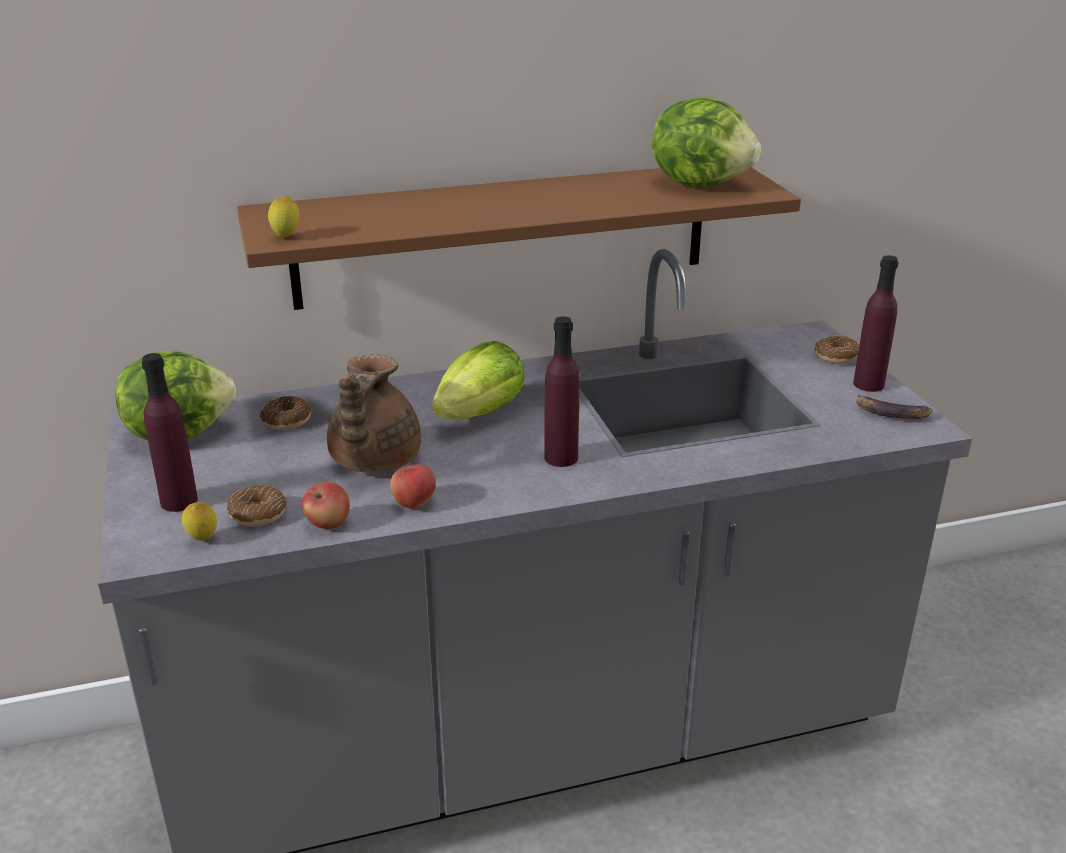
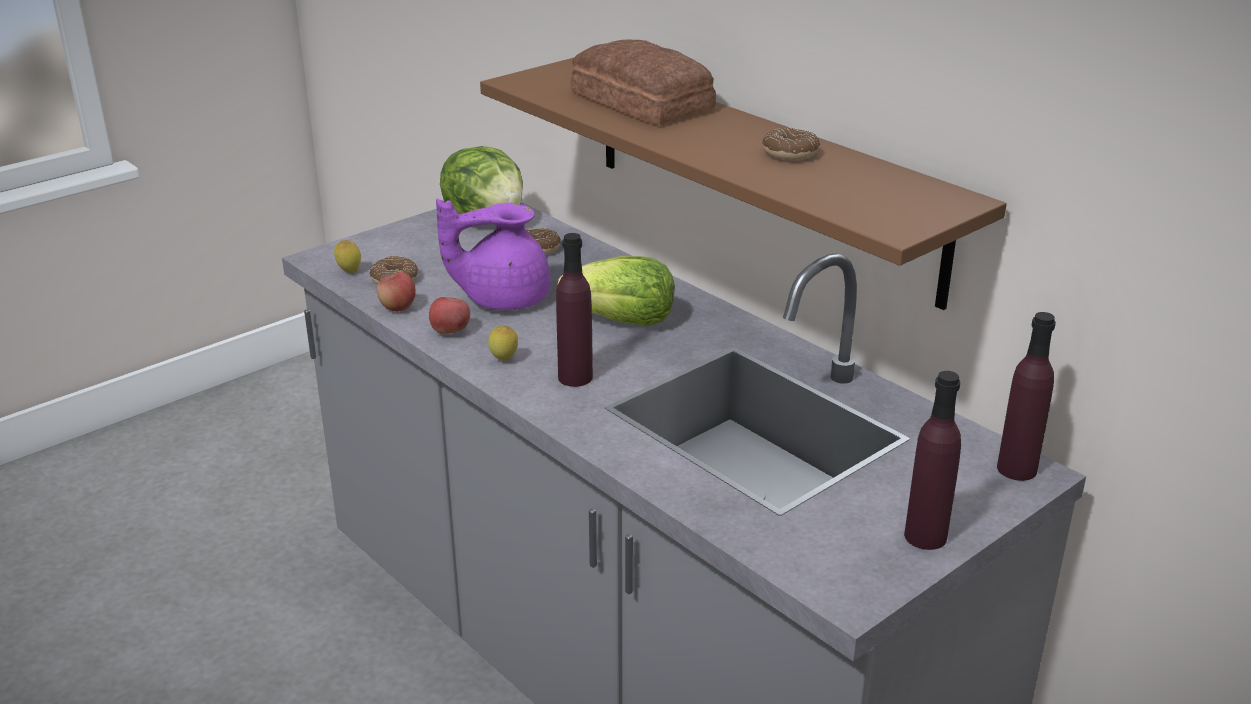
camera: 65 degrees right, 0 degrees up
(179, 501) = (393, 249): purple bottle -> purple bottle (1016, 469)
(286, 237) = (524, 83): lemon -> lemon (504, 360)
(372, 461) = (502, 298): brown teapot -> purple teapot
(411, 208) = (640, 102): none -> bread
(701, 183) = (879, 195): lettuce -> none
(836, 357) = (980, 501): donut -> donut (790, 153)
(891, 412) = (862, 563): banana -> none

